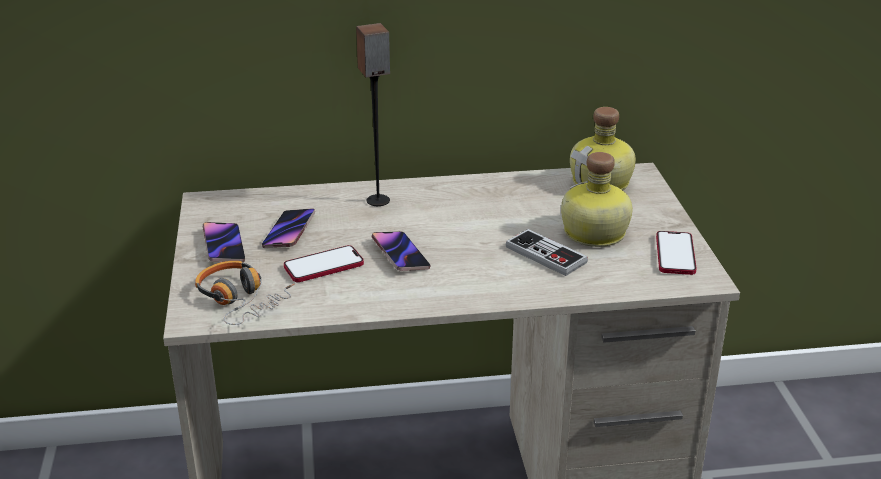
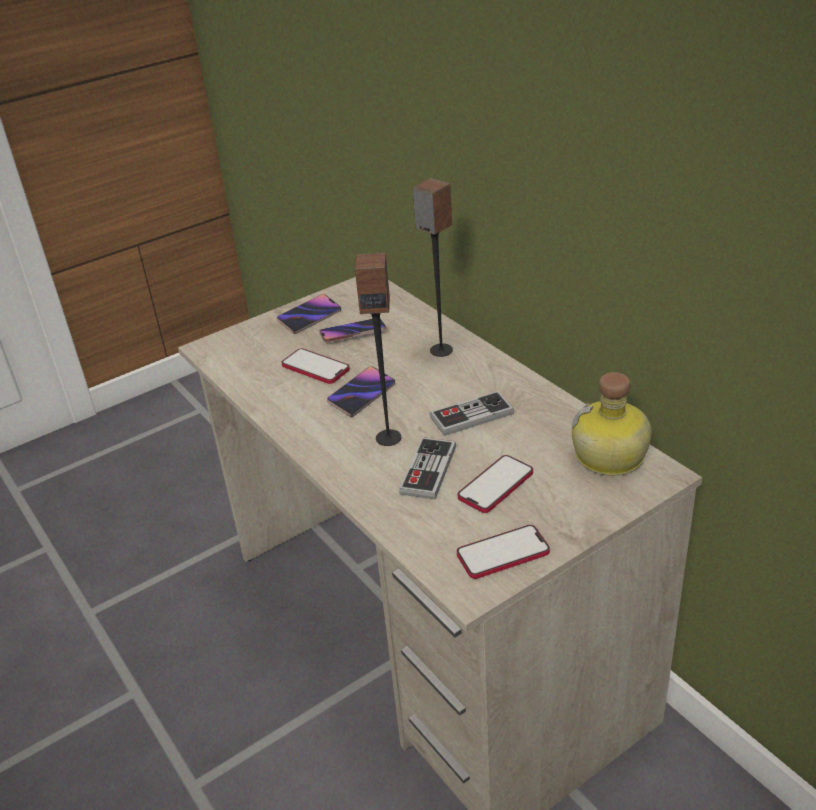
camera: 65 degrees right, 5 degrees up
(241, 300) = (242, 355): headphones -> none
(481, 260) = (388, 437): none -> speaker
(492, 216) = (471, 416): none -> game controller
(593, 233) = (495, 485): bottle -> phone

